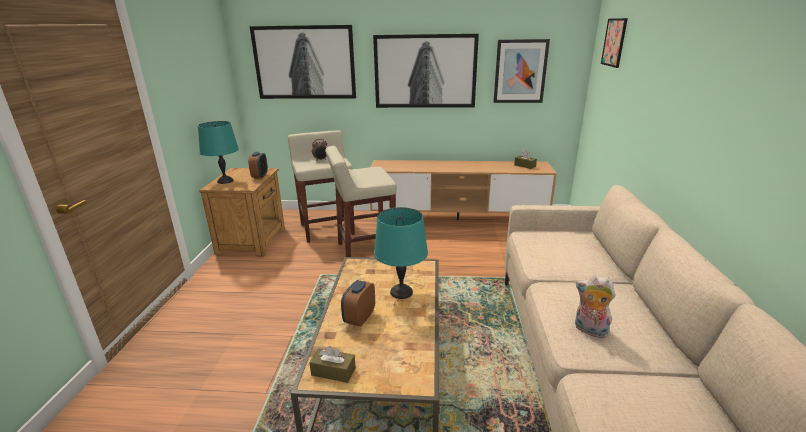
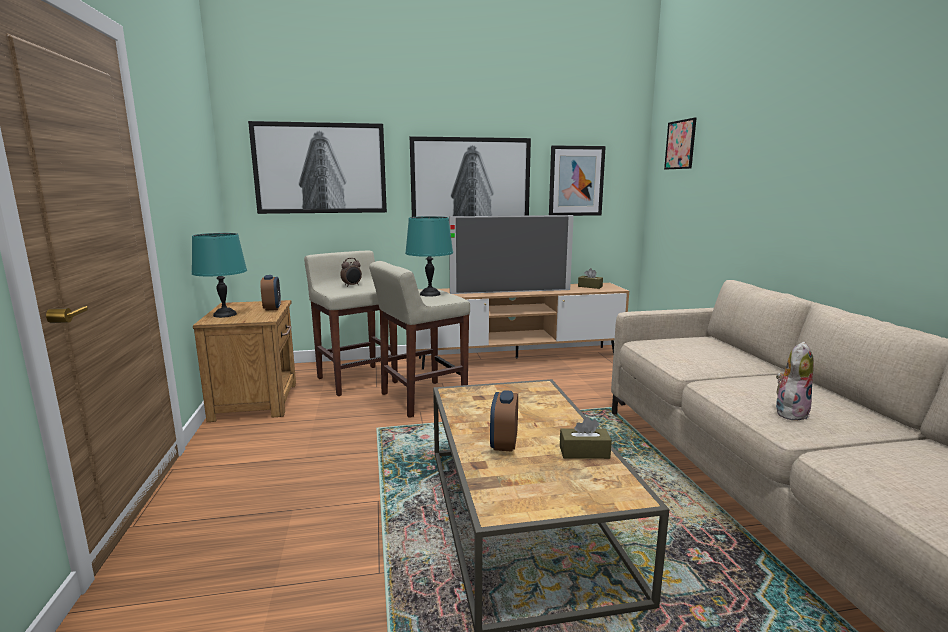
camera: 15 degrees left, 10 degrees down
(333, 371) = (515, 500): brown tissue box -> brown tissue box (584, 452)
(402, 292) = (535, 413): turquoise table lamp -> turquoise table lamp (430, 294)
(452, 168) = (511, 291): none -> television
(589, 330) = (790, 412): plush toy -> plush toy turned 120 degrees clockwise

